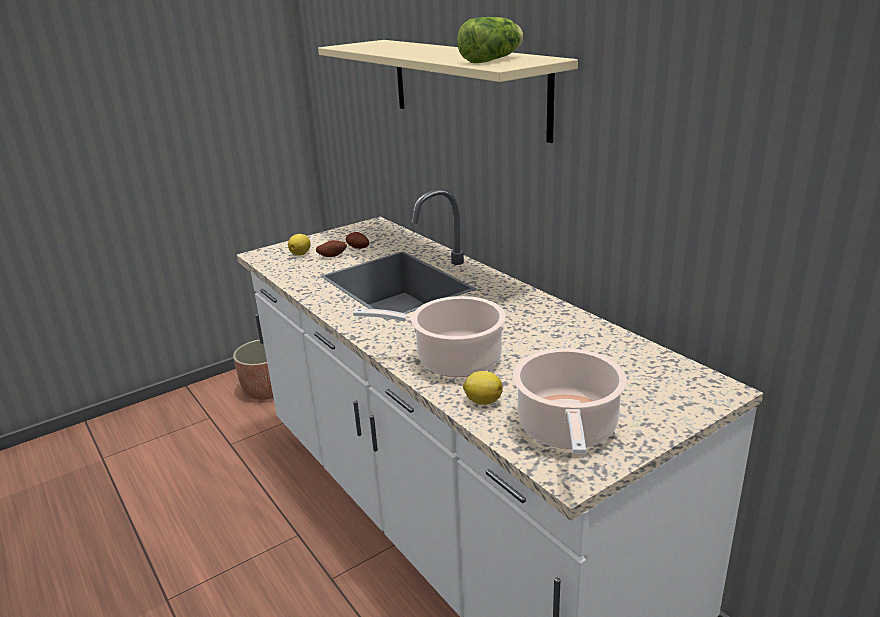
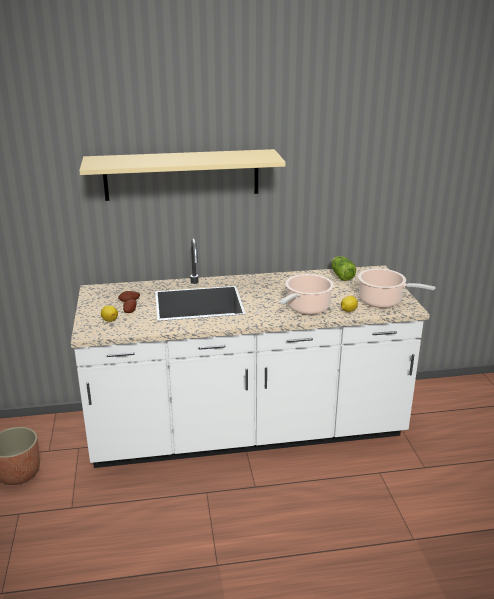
camera: 65 degrees left, 0 degrees up
(493, 60) = (248, 156): lettuce -> lettuce (341, 275)

